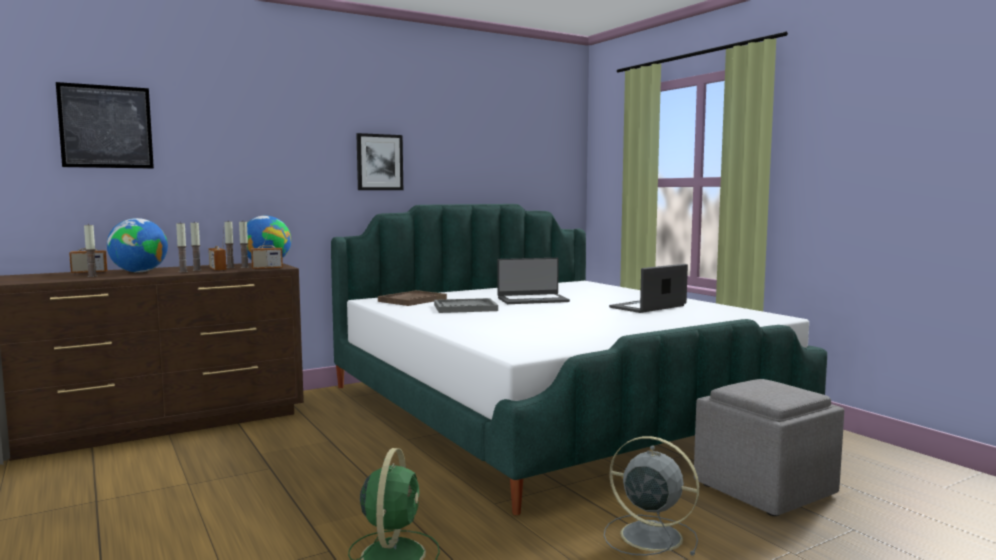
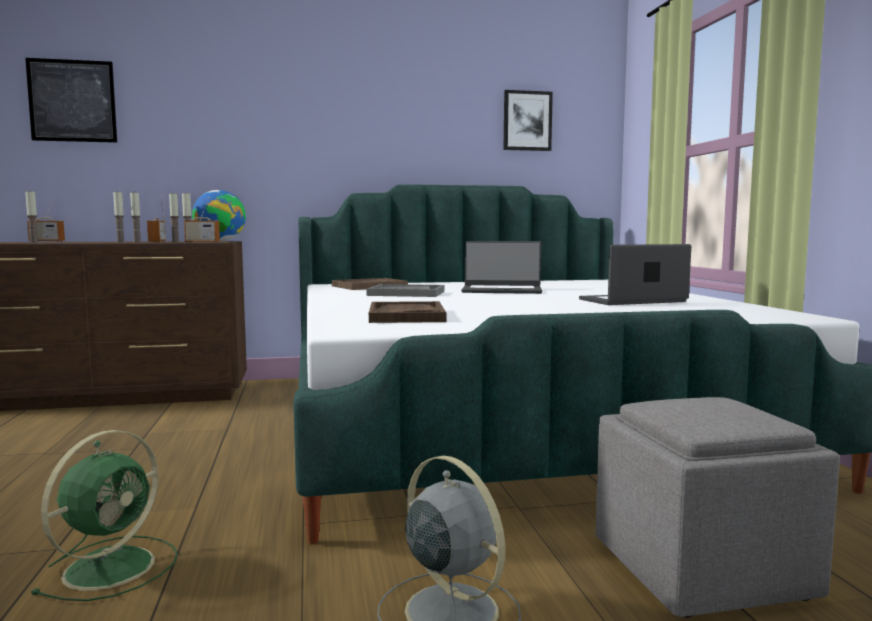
camera: 20 degrees right, 0 degrees up
(139, 272) = (85, 242): globe -> none
(379, 162) = (357, 137): picture -> picture (527, 121)
(524, 334) = (406, 315): none -> brown tray

